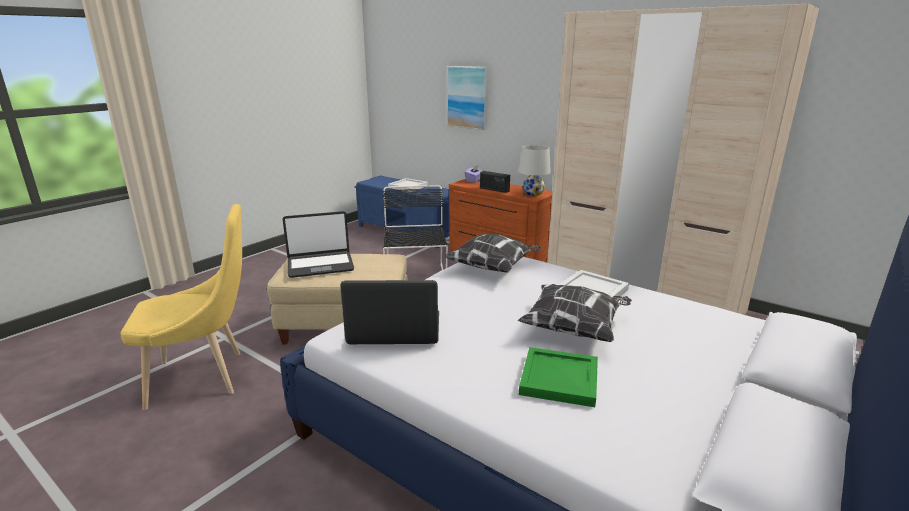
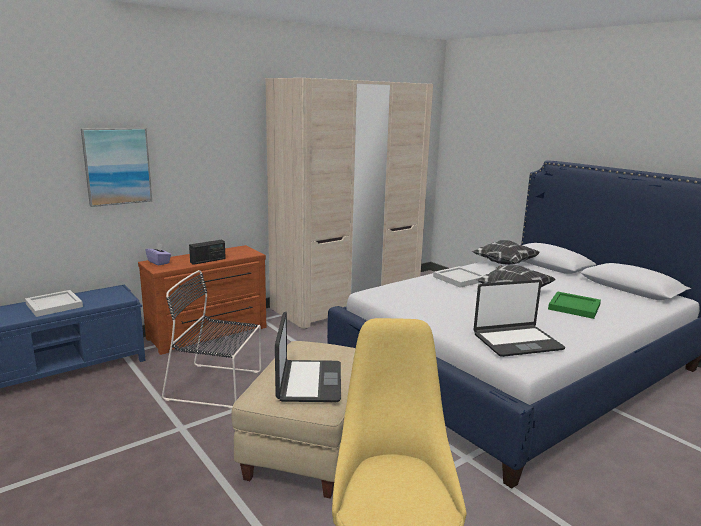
camera: 75 degrees left, 5 degrees down
(394, 330) = (516, 341): laptop -> laptop turned 120 degrees counterclockwise
(493, 268) = (406, 296): pillow -> pillow (504, 263)
(533, 193) = (241, 251): white table lamp -> none

